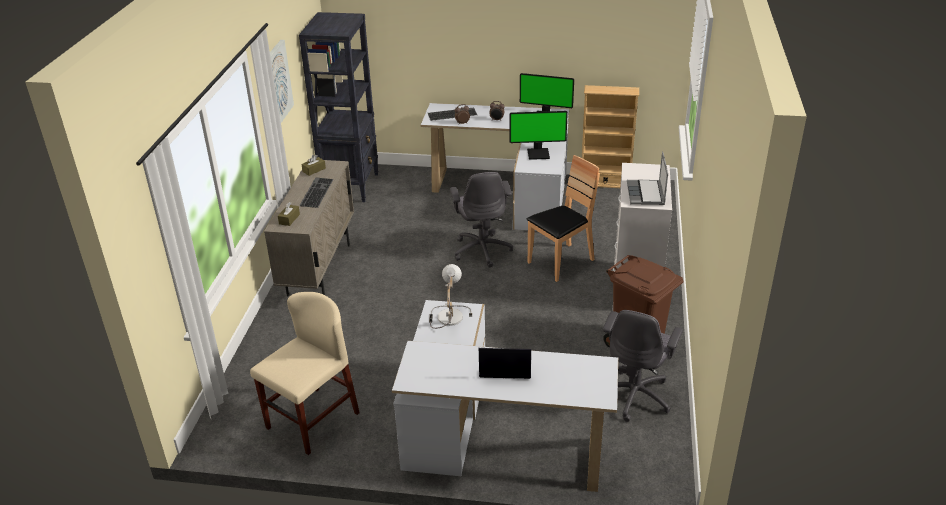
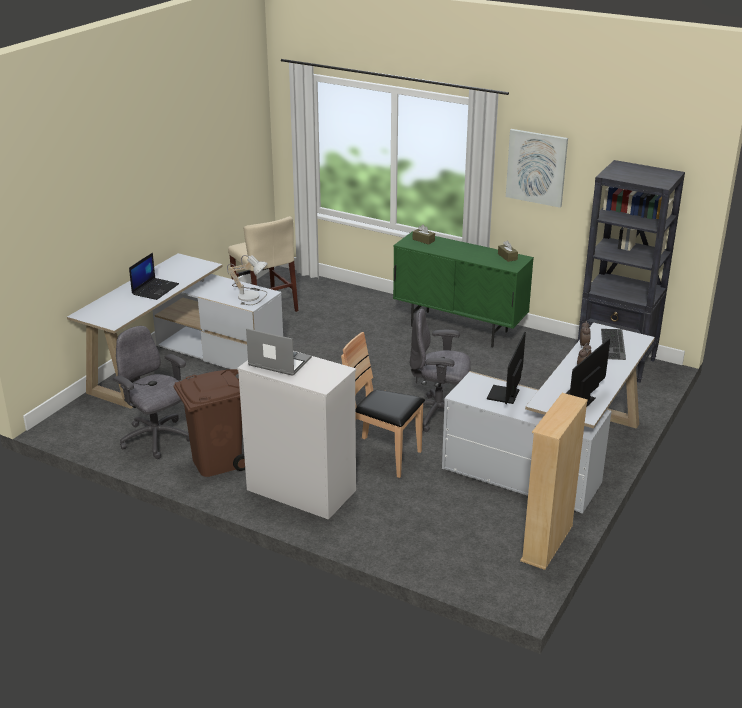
camera: 110 degrees right, 5 degrees down
(316, 192) = (463, 253): keyboard -> none
(319, 269) = (459, 329): beige cabinet -> green cabinet
(561, 262) = (383, 456): brown chair -> brown chair turned 135 degrees clockwise

